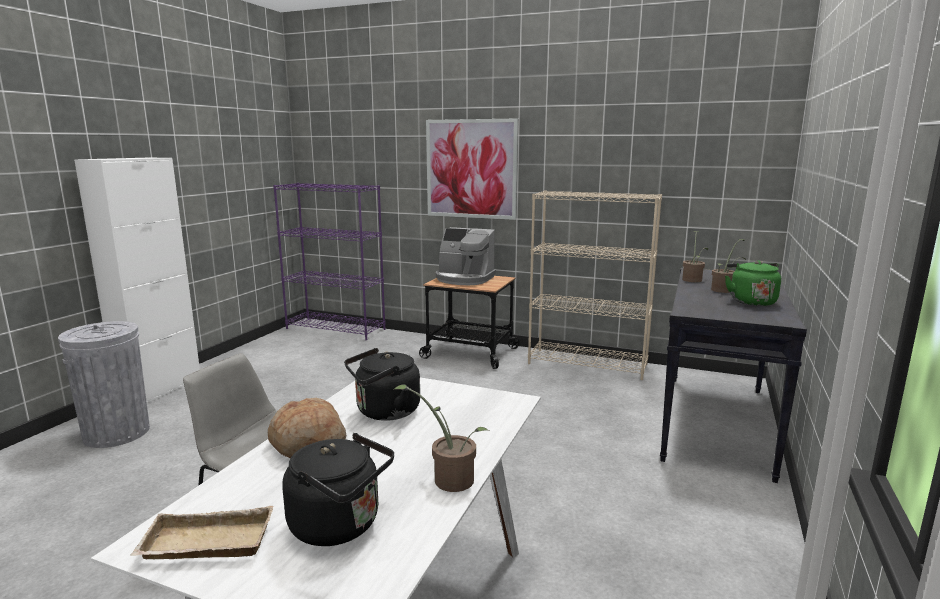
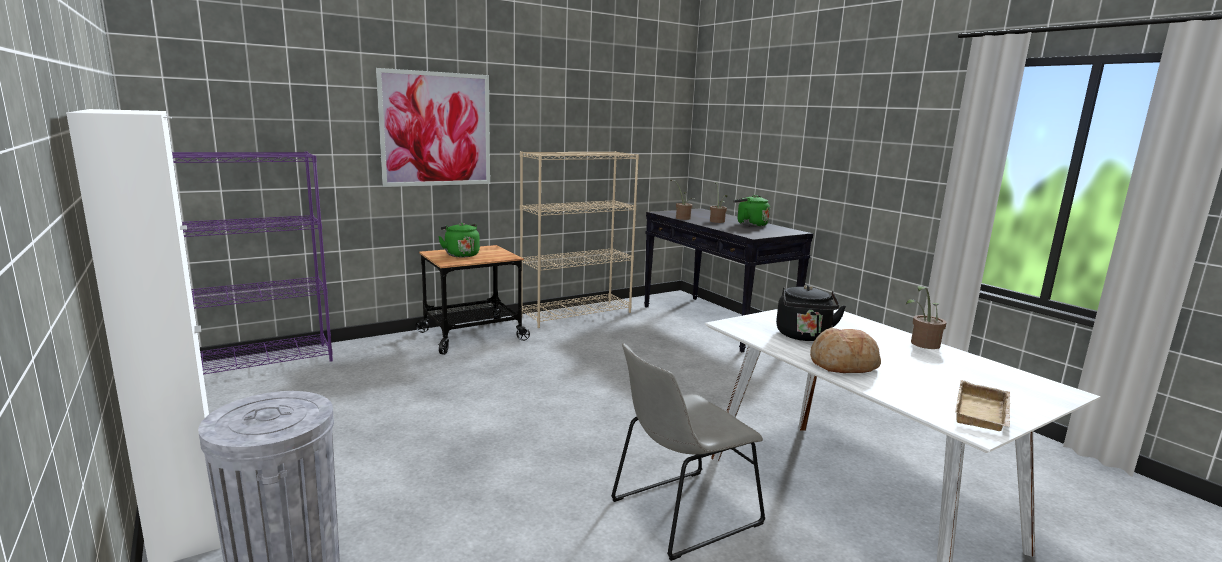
camera: 55 degrees left, 0 degrees up
(340, 525) = (970, 378): black kettle -> none
(464, 279) = (461, 254): coffee machine -> green kettle

